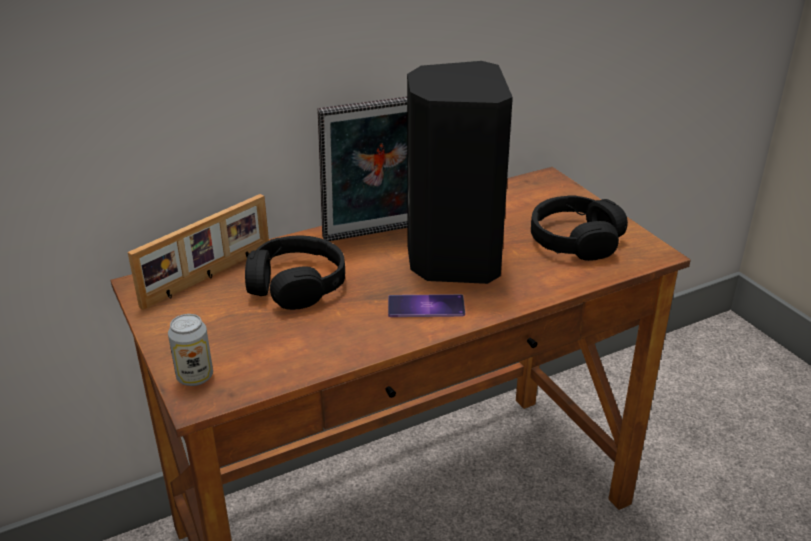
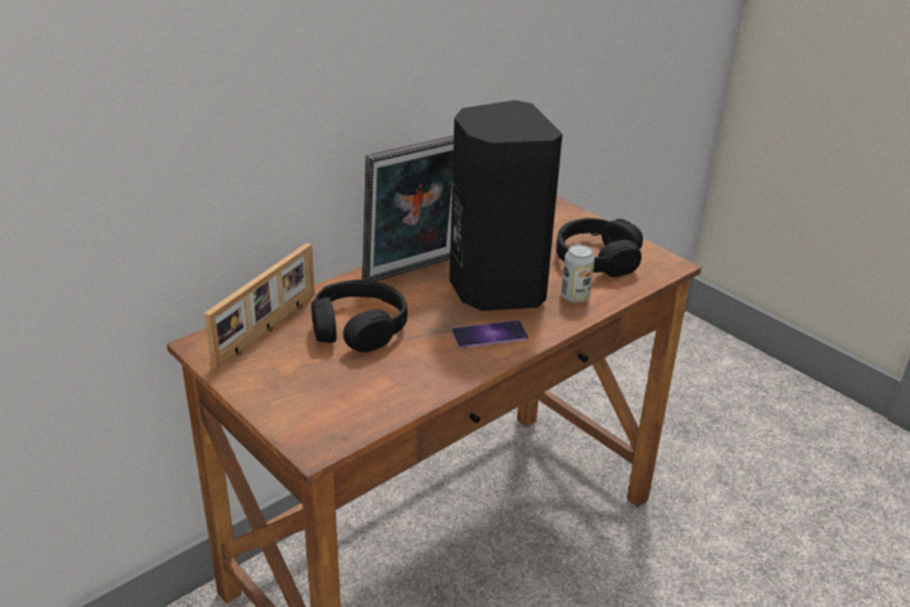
camera: 15 degrees left, 0 degrees up
(195, 377) = (302, 426): can -> can (575, 297)

